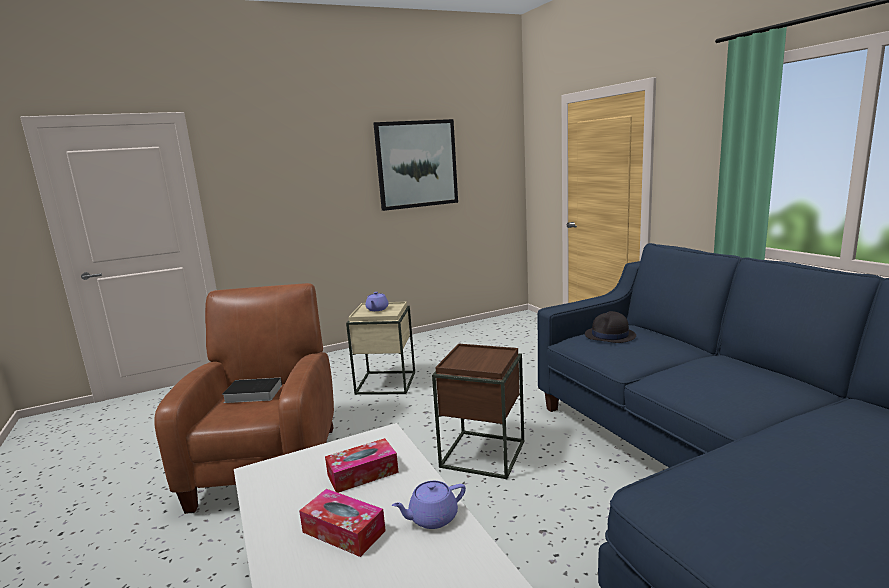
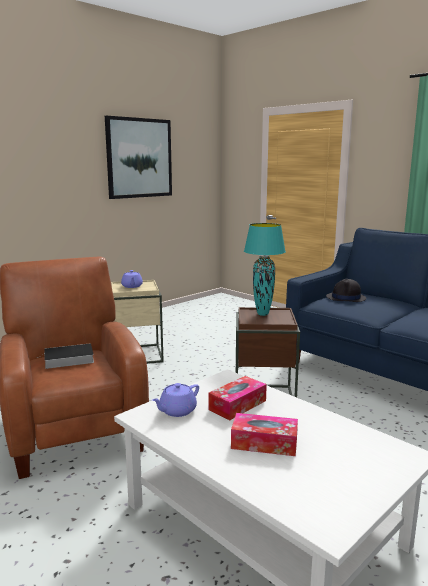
camera: 20 degrees left, 0 degrees up
(432, 518) = (323, 425): purple teapot -> purple teapot (177, 411)
(478, 354) = (263, 314): none -> turquoise table lamp

